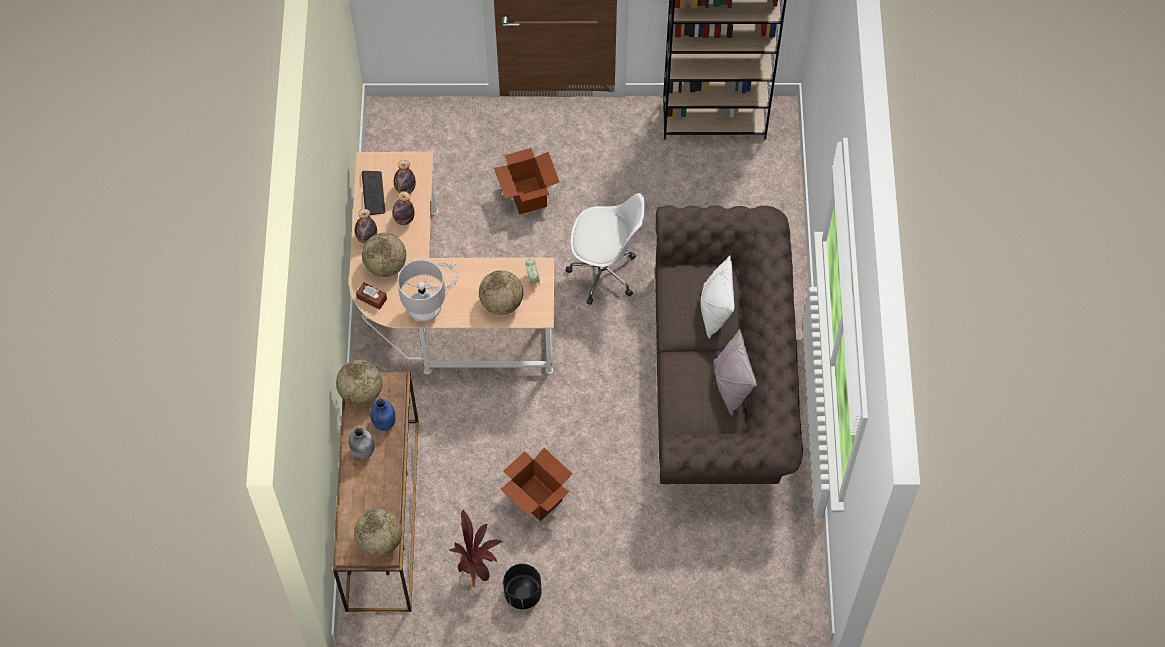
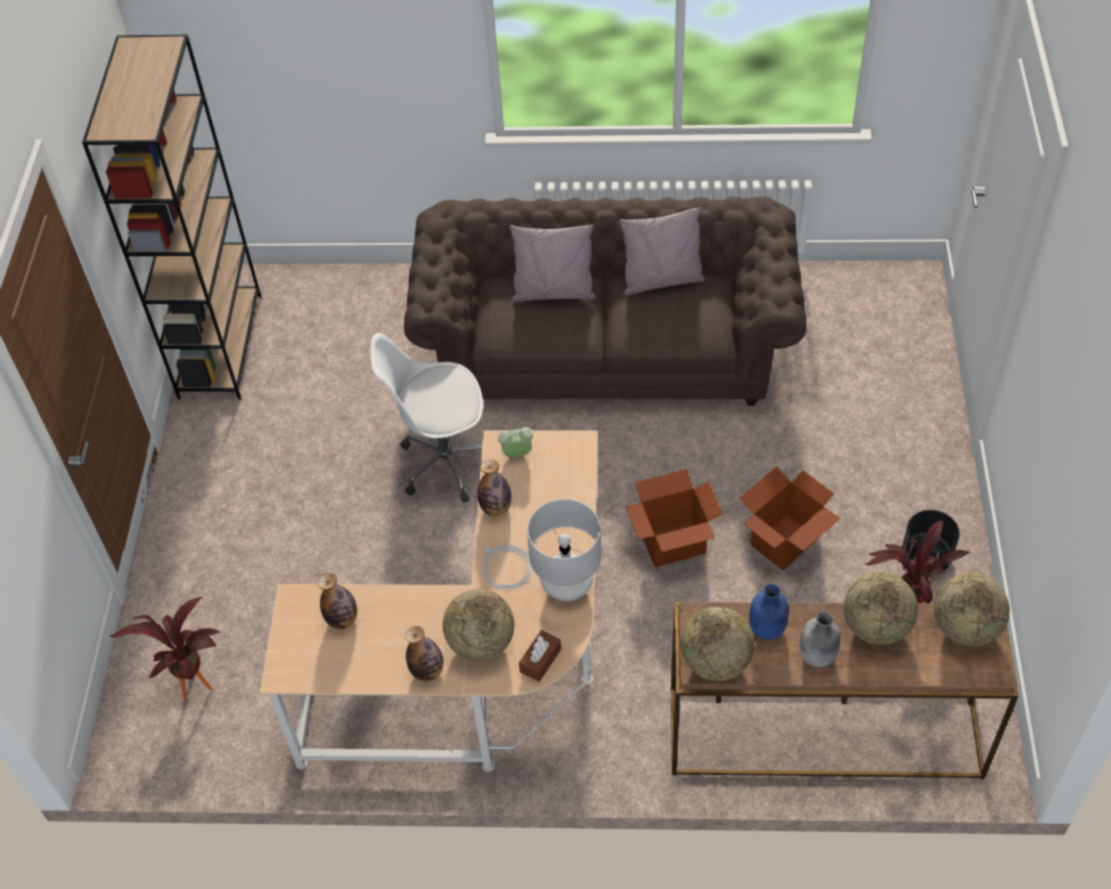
camera: 85 degrees left, 10 degrees down
(373, 193) = (344, 664): keyboard -> none
(404, 219) = (398, 620): bottle -> bottle (496, 508)
(431, 144) = (191, 682): none -> potted plant
(501, 303) = (555, 490): globe -> globe (876, 626)
(527, 195) = (304, 555): cardboard box -> cardboard box (672, 543)
(605, 273) = (443, 465): white office chair -> white office chair turned 105 degrees counterclockwise
(715, 311) = (553, 293): white pillow -> purple pillow

